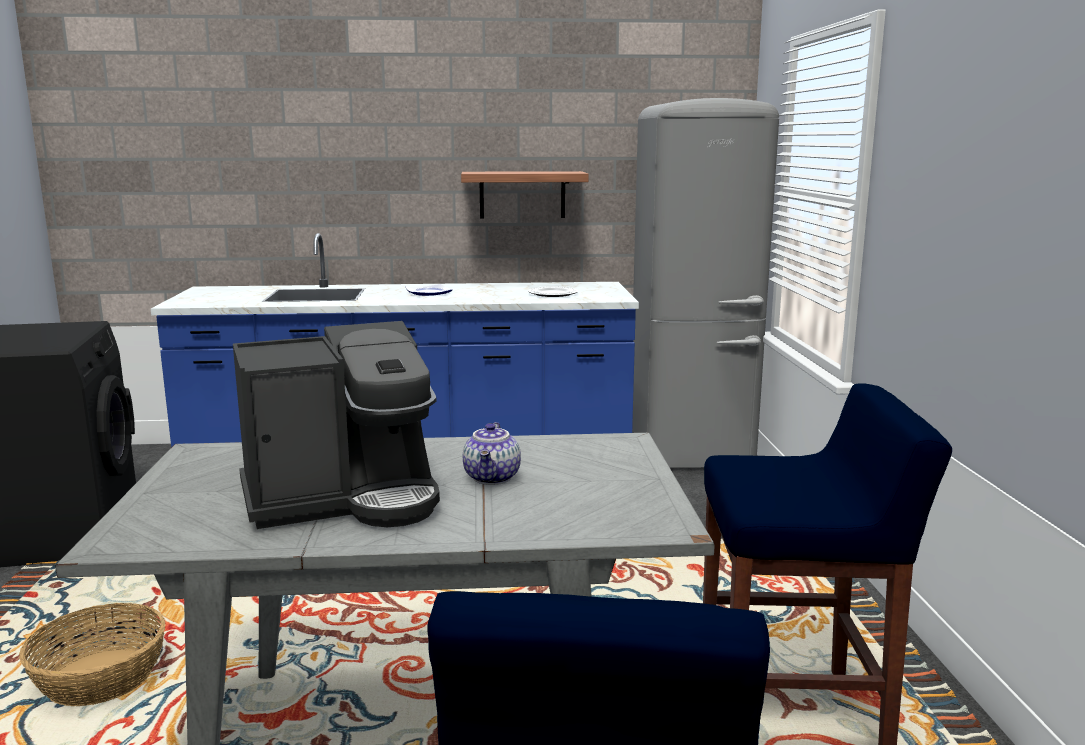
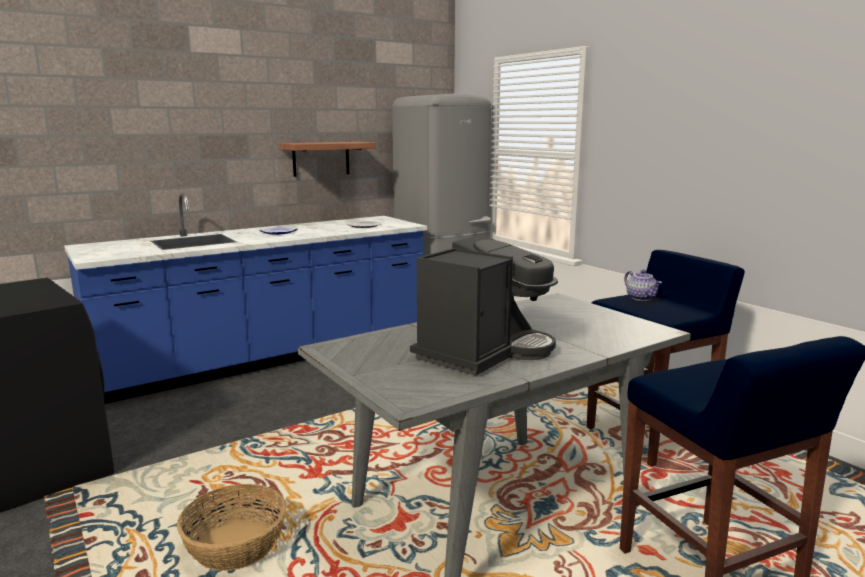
camera: 30 degrees left, 0 degrees up
(493, 478) = (535, 327): teapot -> teapot (641, 298)

